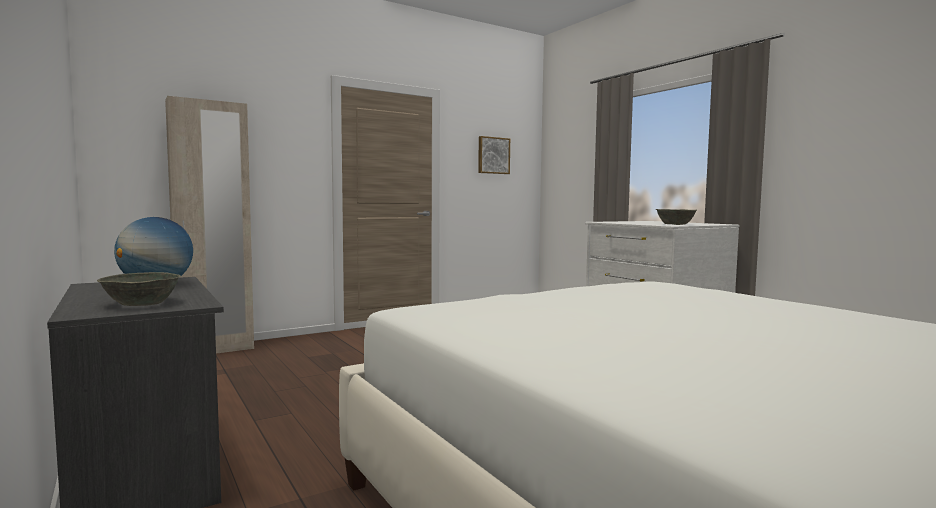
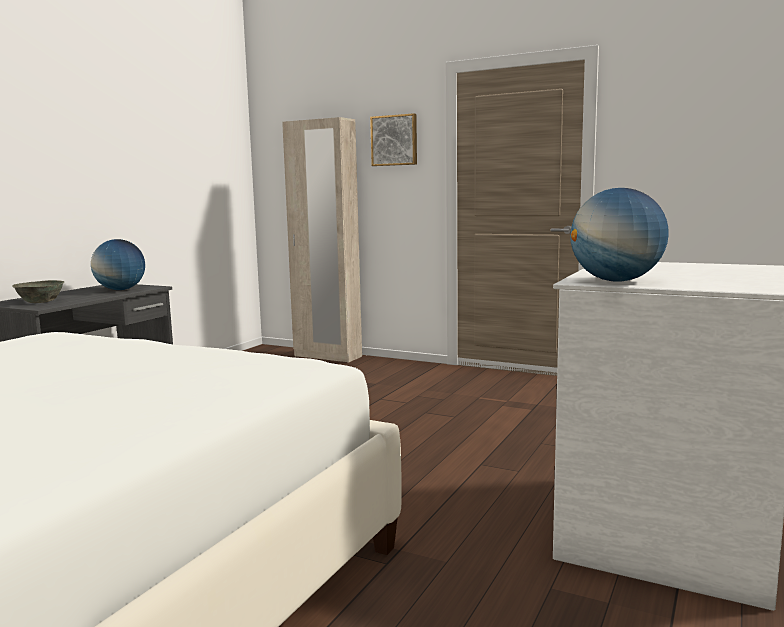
camera: 60 degrees right, 5 degrees up
(493, 155) = (701, 134): picture -> picture (394, 140)
(676, 224) = (616, 281): grey bowl -> globe

